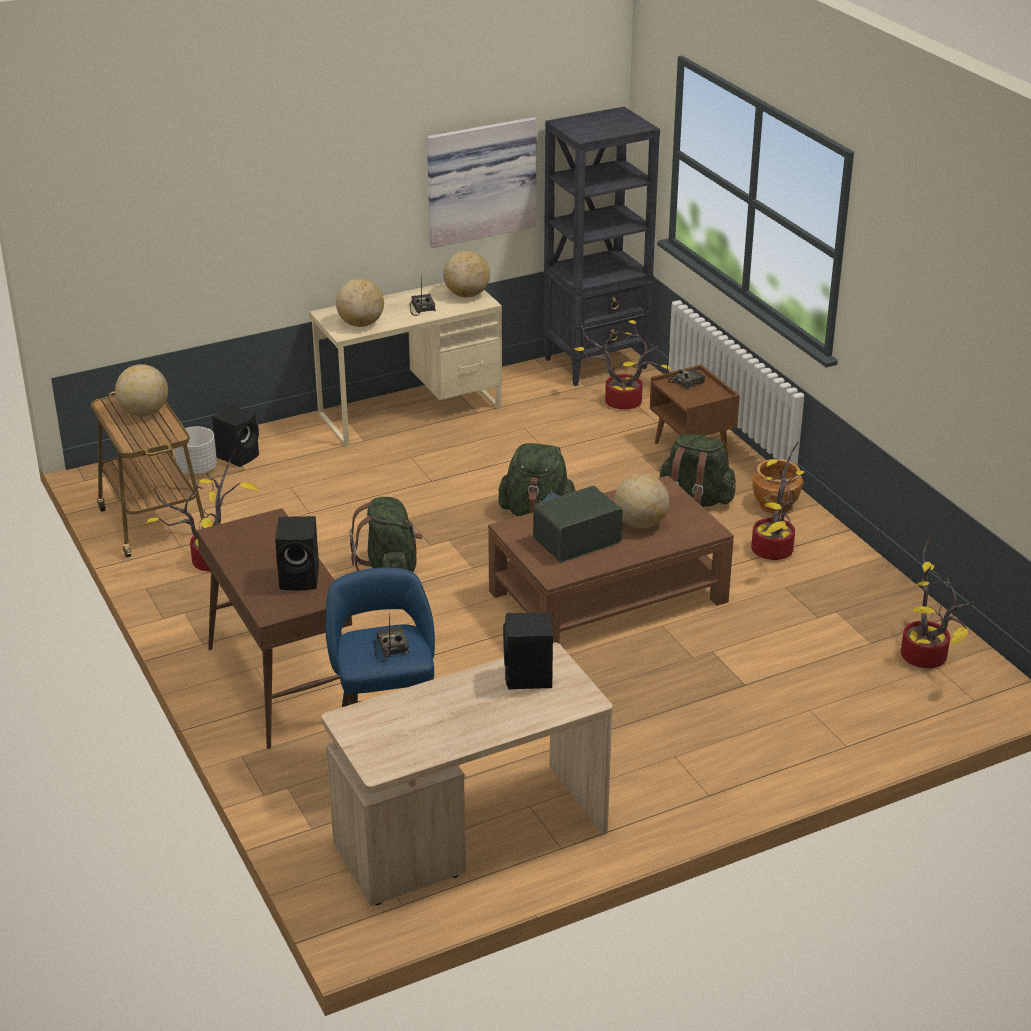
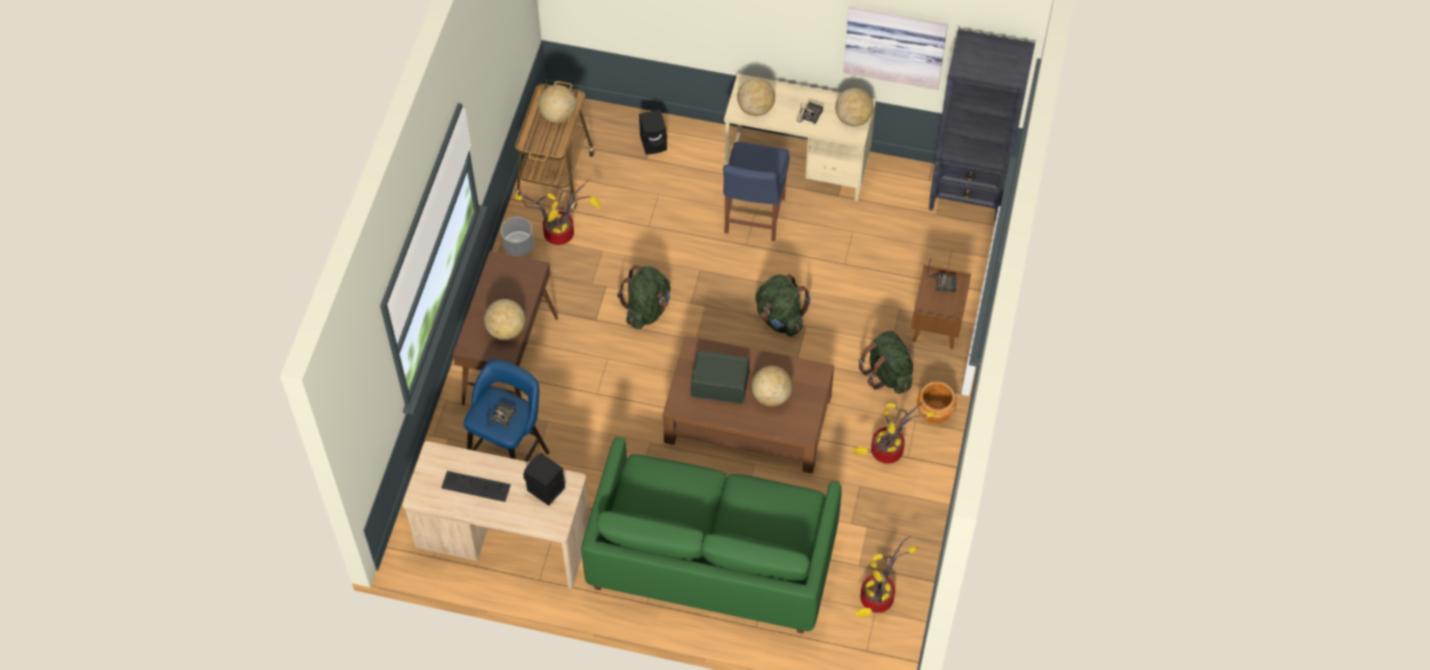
camera: 40 degrees right, 25 degrees up
(197, 469) = (620, 140): white planter -> white planter (518, 246)
(301, 578) = (506, 330): black speaker -> globe
(414, 461) = (753, 218): none -> blue chair
(440, 720) = (475, 487): none -> keyboard
(620, 403) = (940, 248): potted plant -> none
(723, 719) = (711, 558): none -> green sofa

